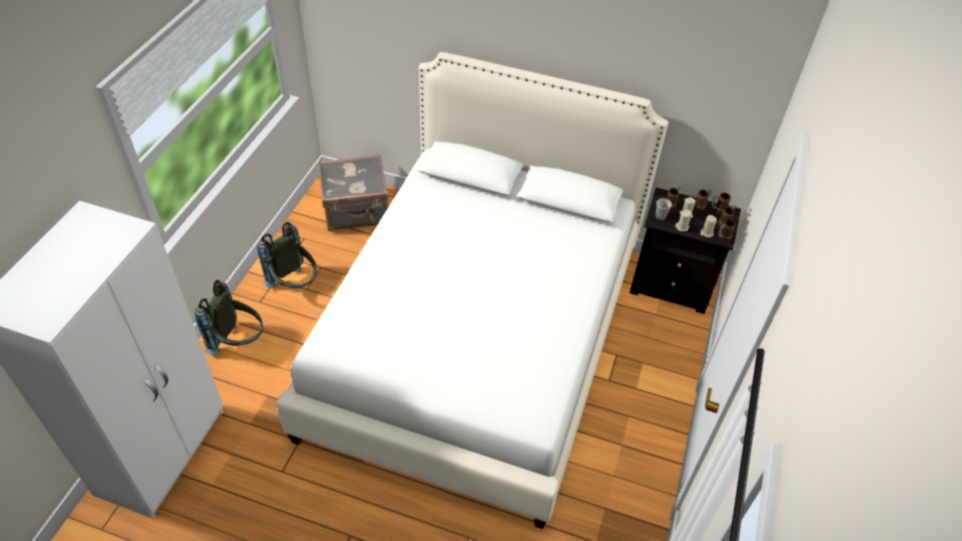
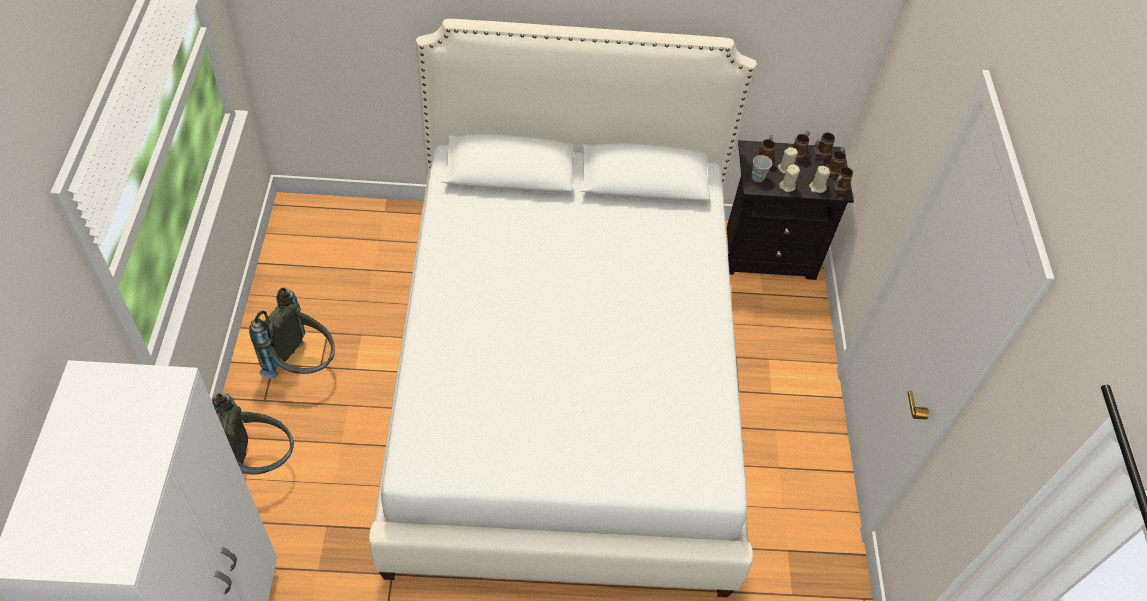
camera: 20 degrees left, 5 degrees up
(356, 211) = (345, 242): grey suitcase -> none

